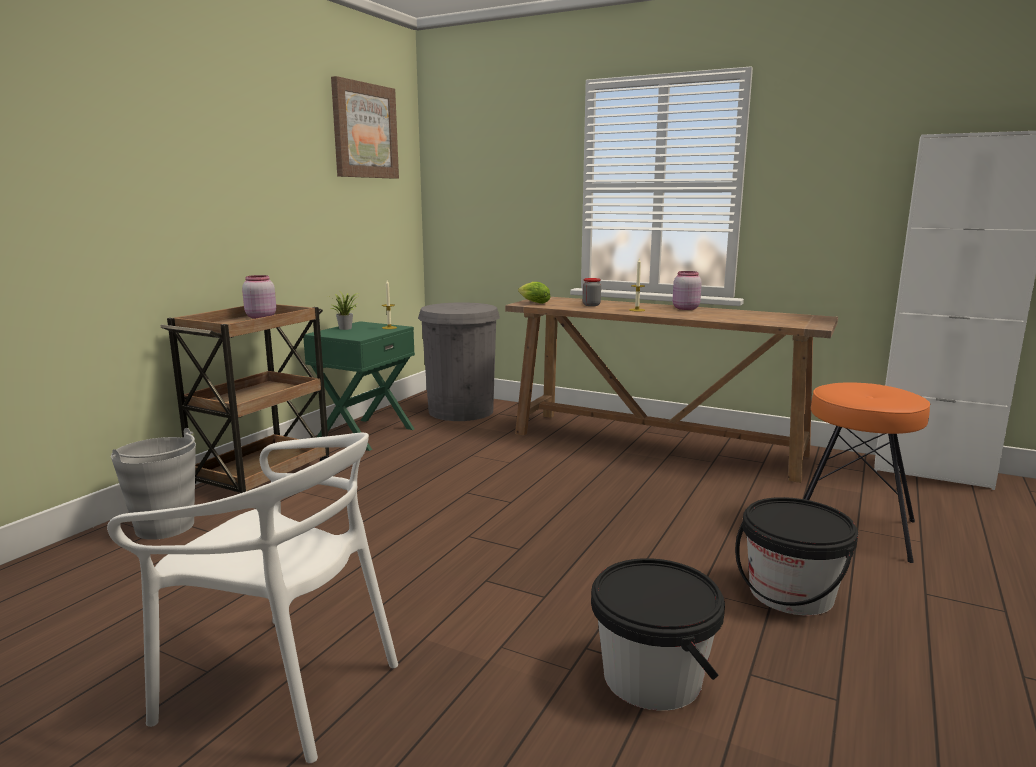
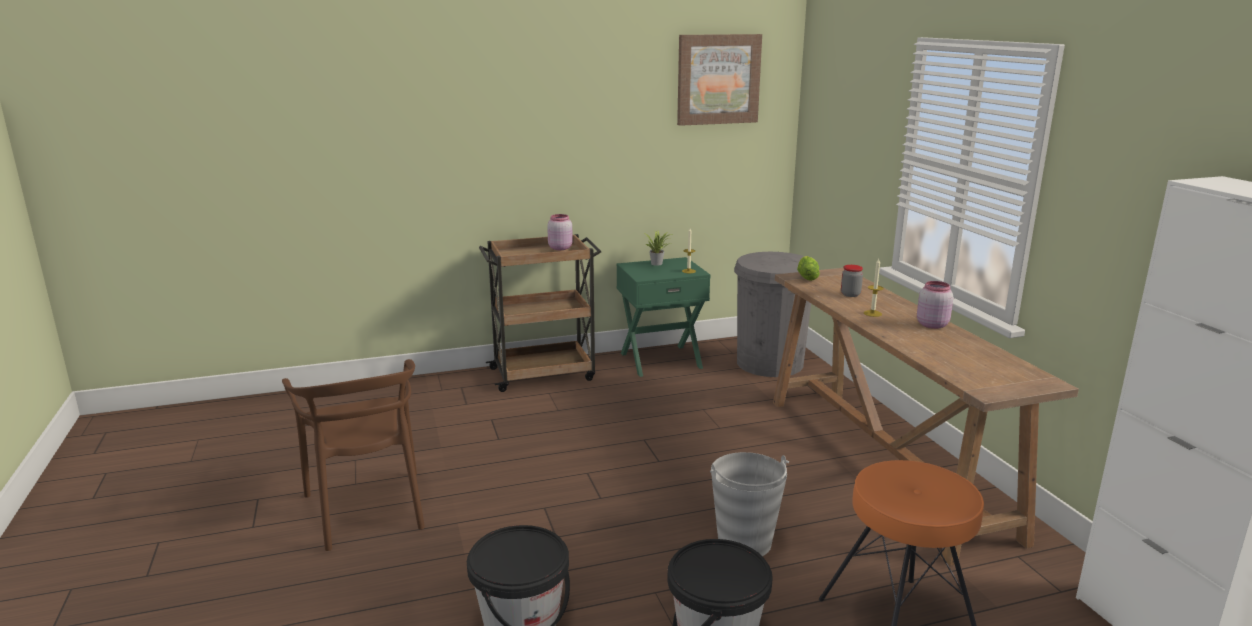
camera: 45 degrees right, 5 degrees up
(165, 527) = (451, 388): grey bucket -> grey bucket (744, 543)
(282, 687) = (368, 509): white chair -> brown chair

